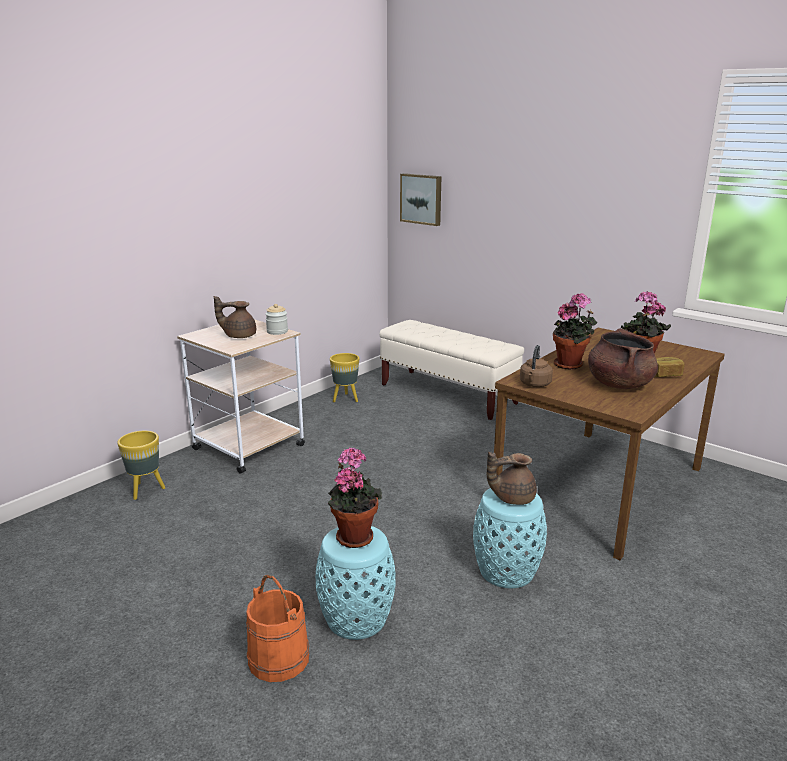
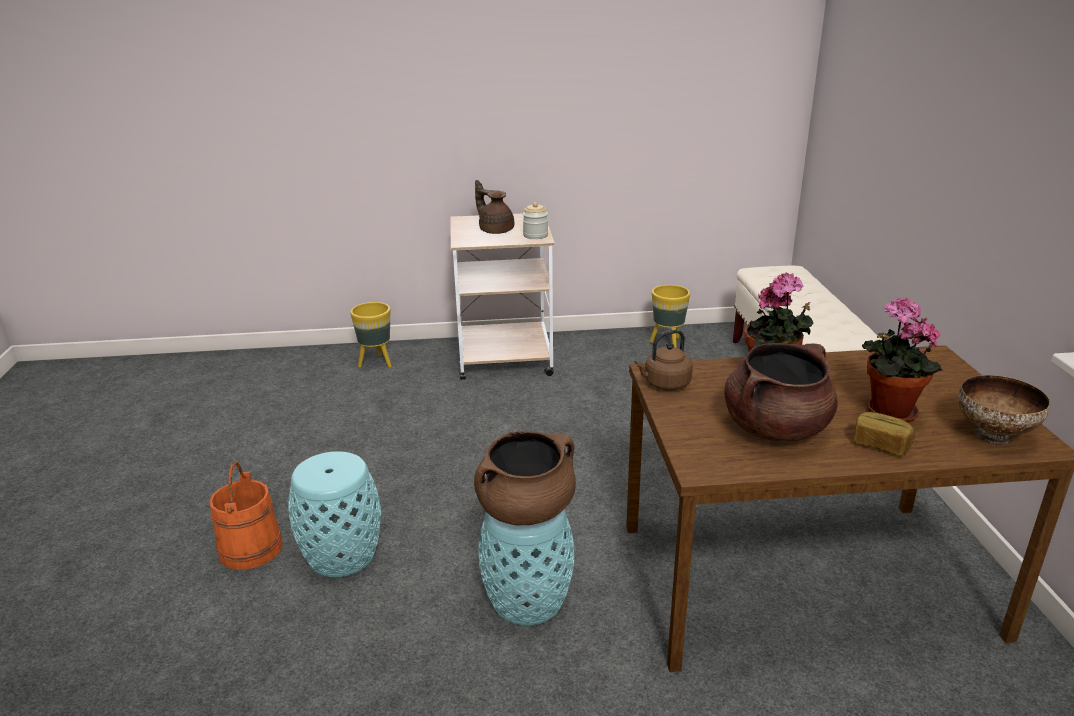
camera: 45 degrees right, 5 degrees up
(354, 536) = (335, 465): potted plant -> none
(421, 199) = (838, 95): picture -> none
(512, 497) = (526, 509): brown teapot -> brown cooking pot
(686, 356) = (993, 435): none -> bowl

